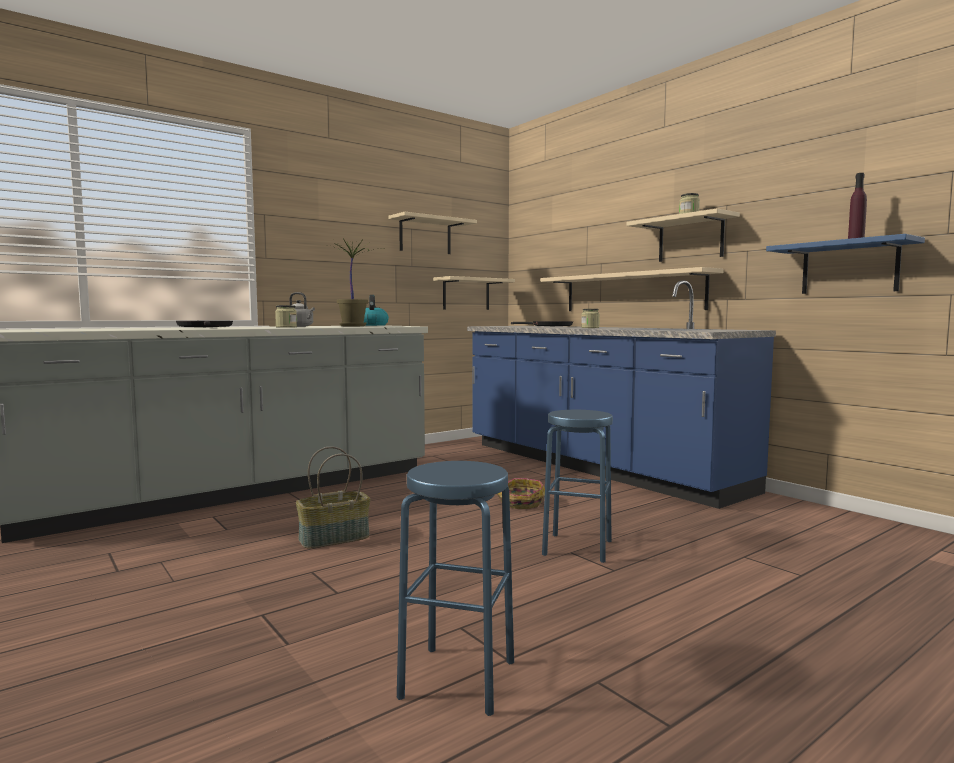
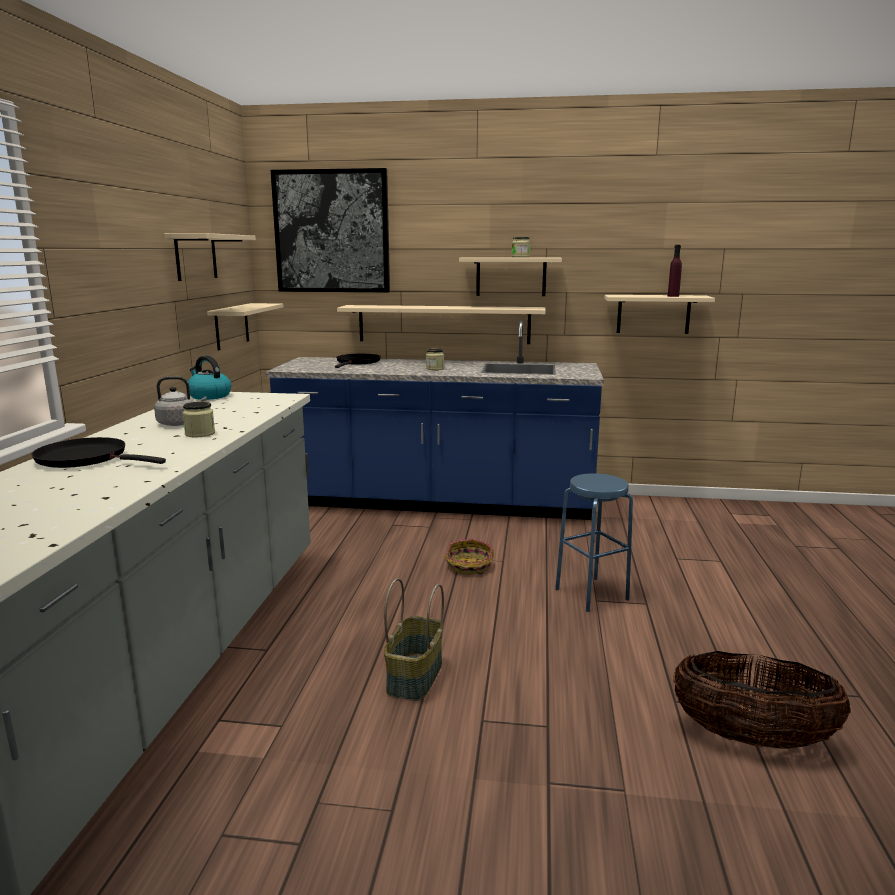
camera: 45 degrees left, 10 degrees up
(354, 326) = (228, 407): potted plant -> none
(457, 679) = (751, 737): blue stool -> basket
(555, 216) = (332, 232): none -> picture
(849, 268) = (653, 314): blue shelf -> beige shelf

